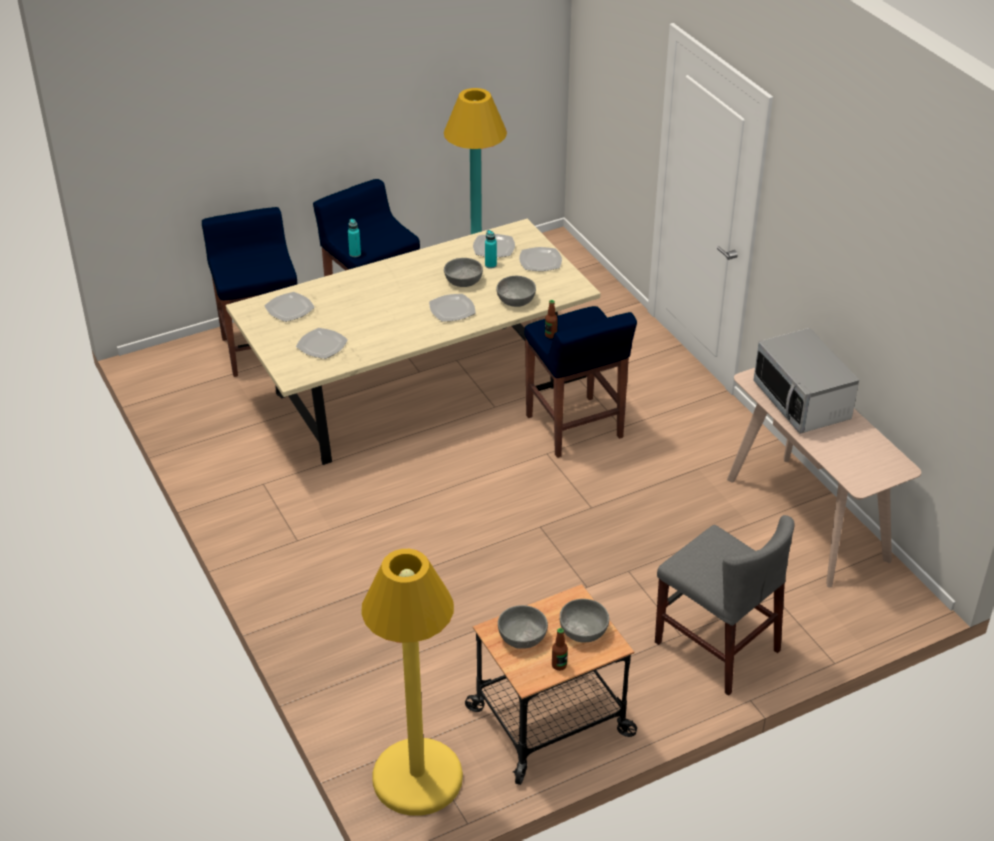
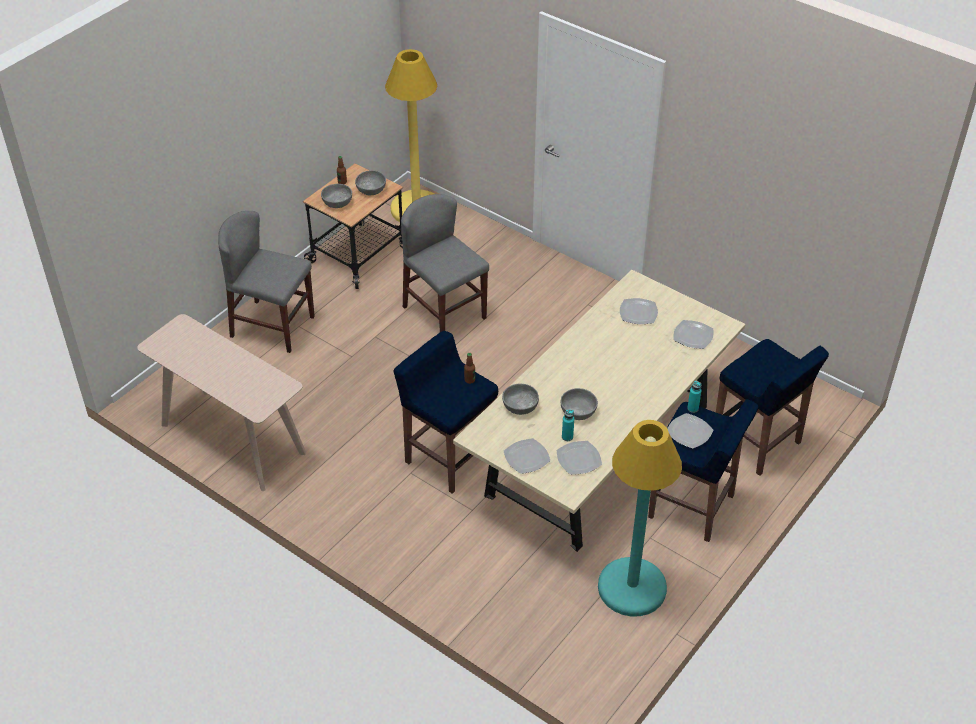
camera: 155 degrees right, 5 degrees up
(452, 310) = (565, 378): plate -> plate (689, 432)
(480, 589) = (444, 312): none -> grey chair
(802, 402) = (240, 378): microwave -> none

